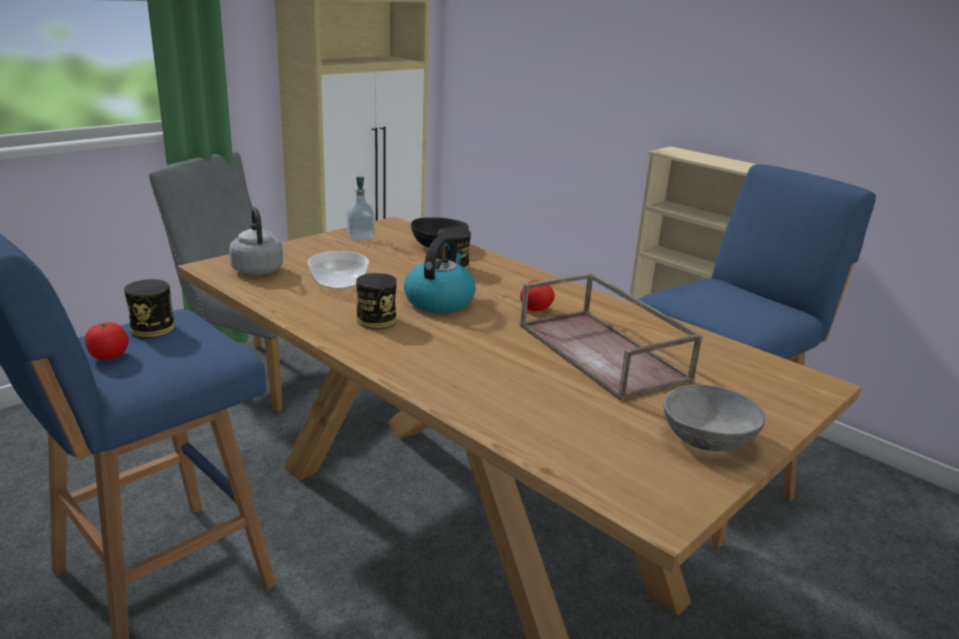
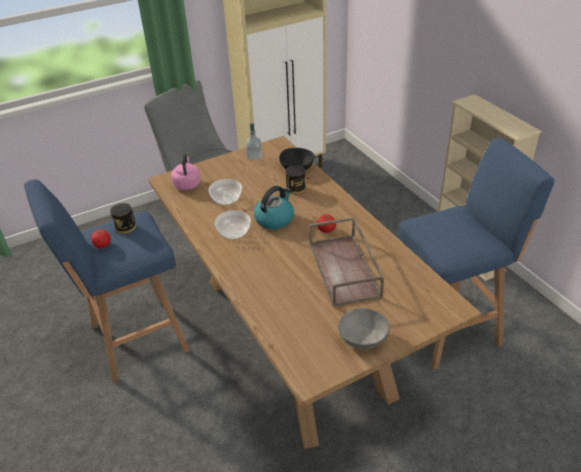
camera: 20 degrees right, 15 degrees up
(257, 269) = (187, 184): grey kettle -> pink kettle
(376, 320) = (234, 232): can -> bowl

